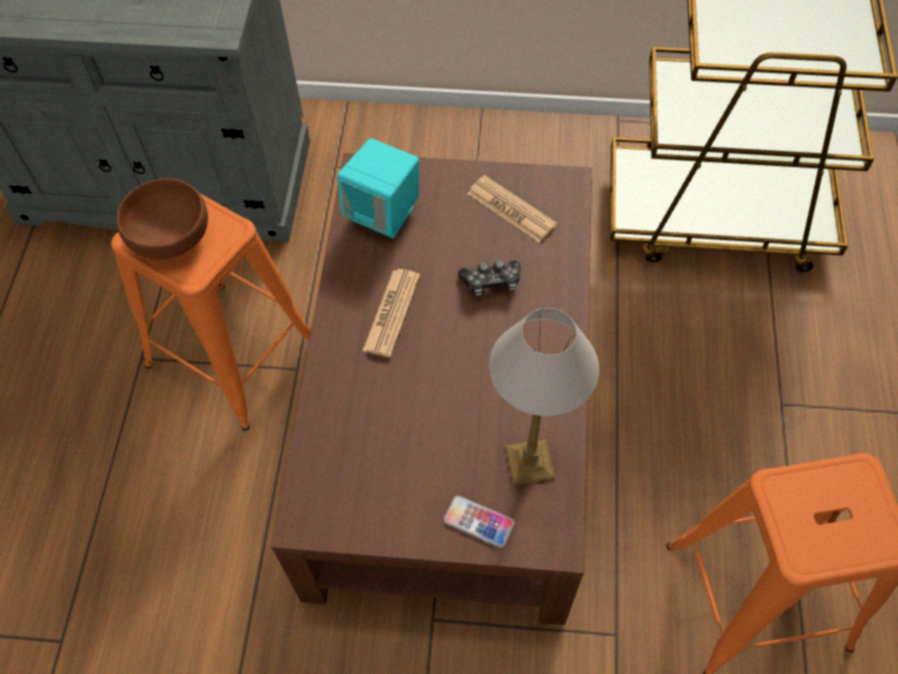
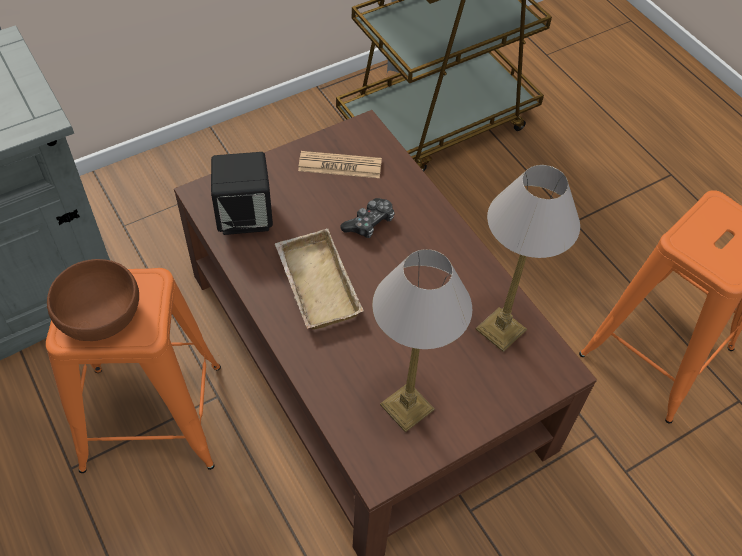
camera: 40 degrees left, 5 degrees down
(377, 479) = (407, 408): none -> table lamp
(383, 213) = (245, 216): turquoise speaker -> black speaker
(392, 313) = (314, 284): newspaper -> beige tray
(478, 522) = (502, 391): phone -> none

